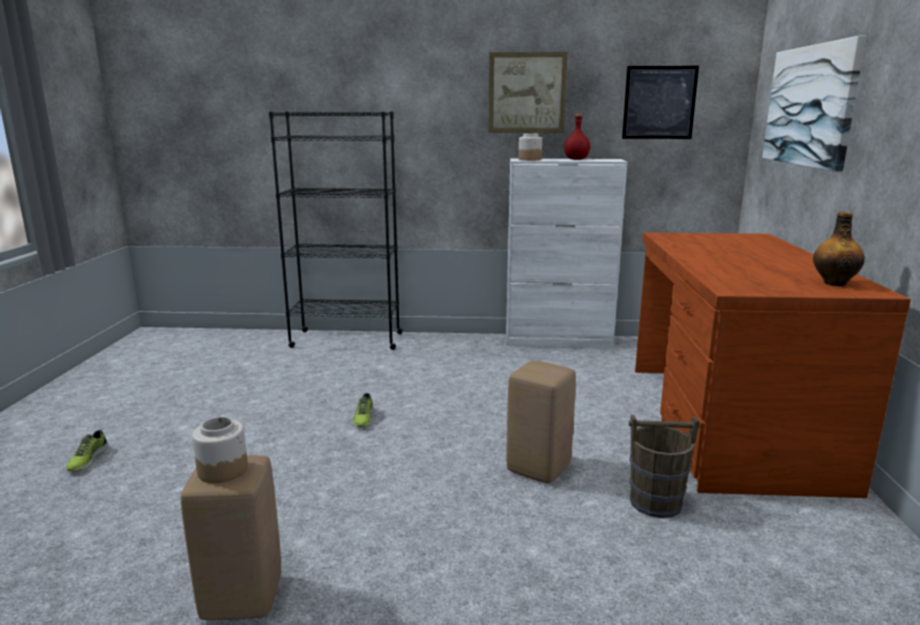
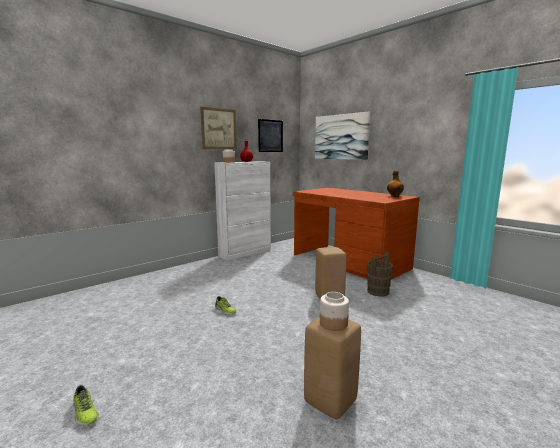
camera: 45 degrees left, 5 degrees down
(346, 340) = (136, 282): black bookcase -> none

